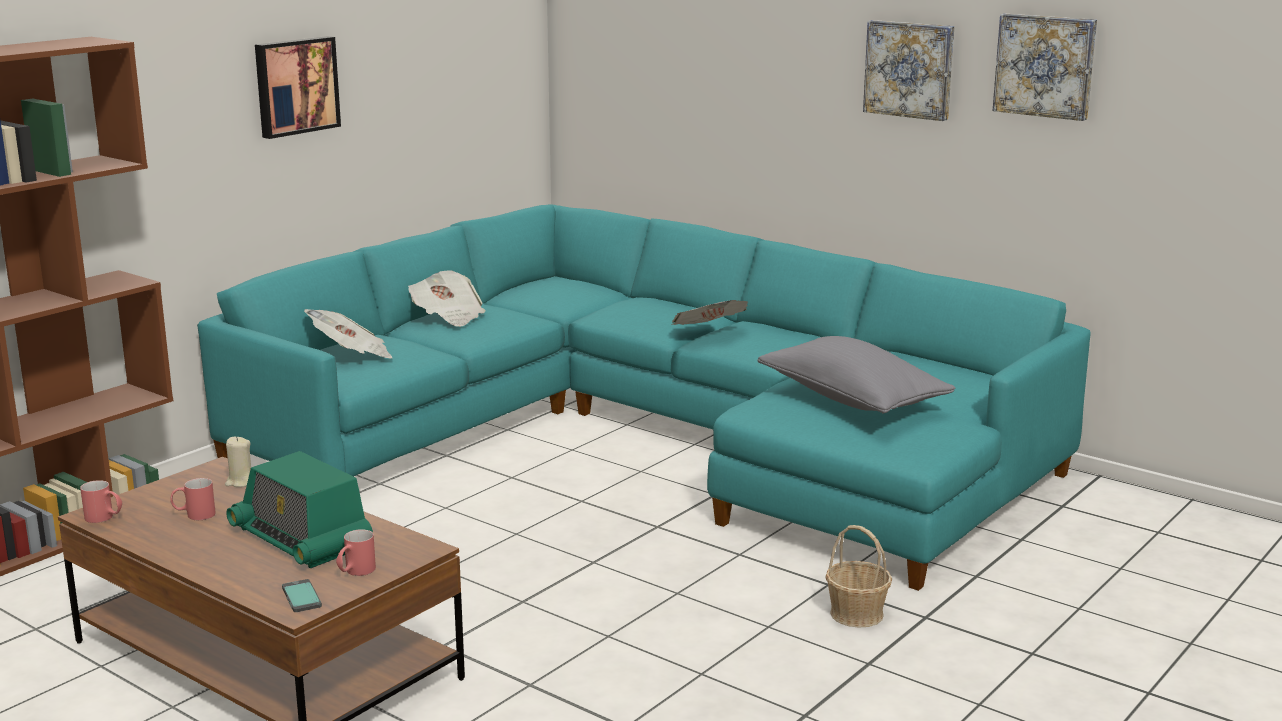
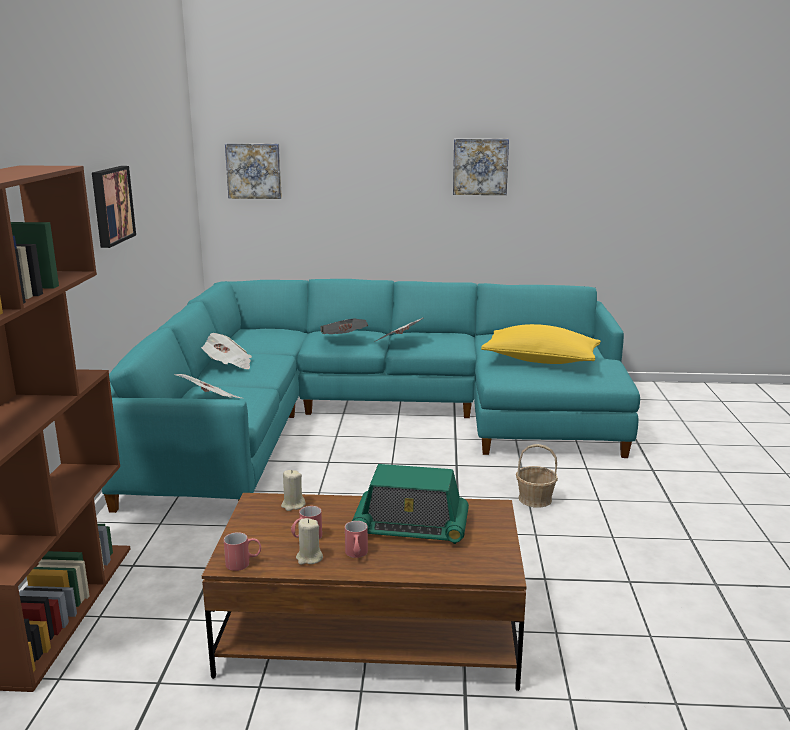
camera: 35 degrees left, 0 degrees up
(162, 533) = (309, 558): none -> beige candle
(301, 597) = (488, 564): phone -> none
(355, 572) = (487, 536): red mug -> red mug (356, 555)
(641, 315) = (344, 340): none -> newspaper
(852, 400) = (540, 360): grey pillow -> yellow pillow
(856, 614) = (623, 479): basket -> basket (535, 499)
(1045, 65) = (565, 157): picture -> picture (254, 170)

